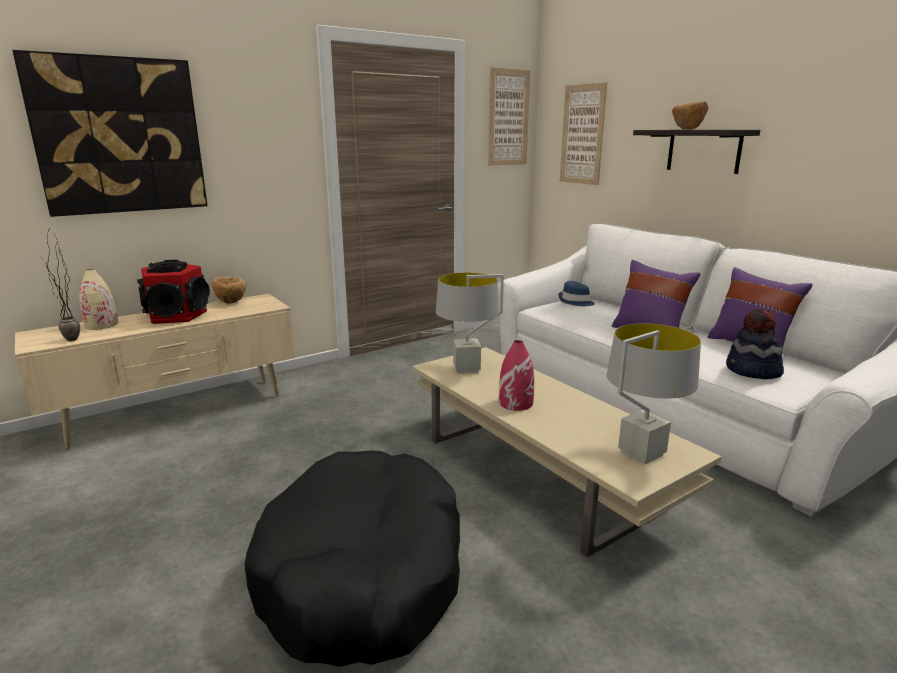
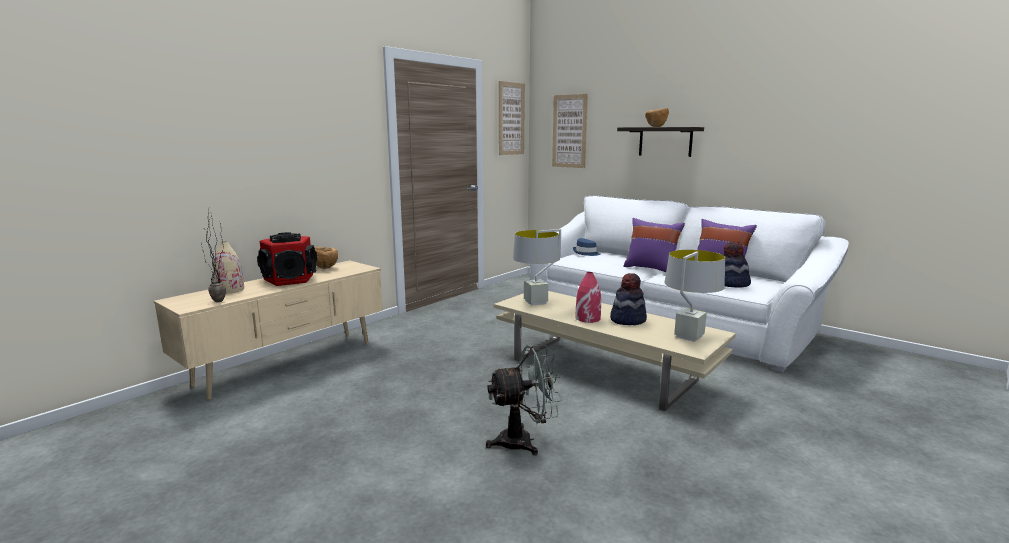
camera: 15 degrees left, 5 degrees down
(119, 136) = (241, 131): picture -> none
(363, 573) = (524, 441): black dog bed -> grey fan
(570, 412) = (627, 320): none -> hat

